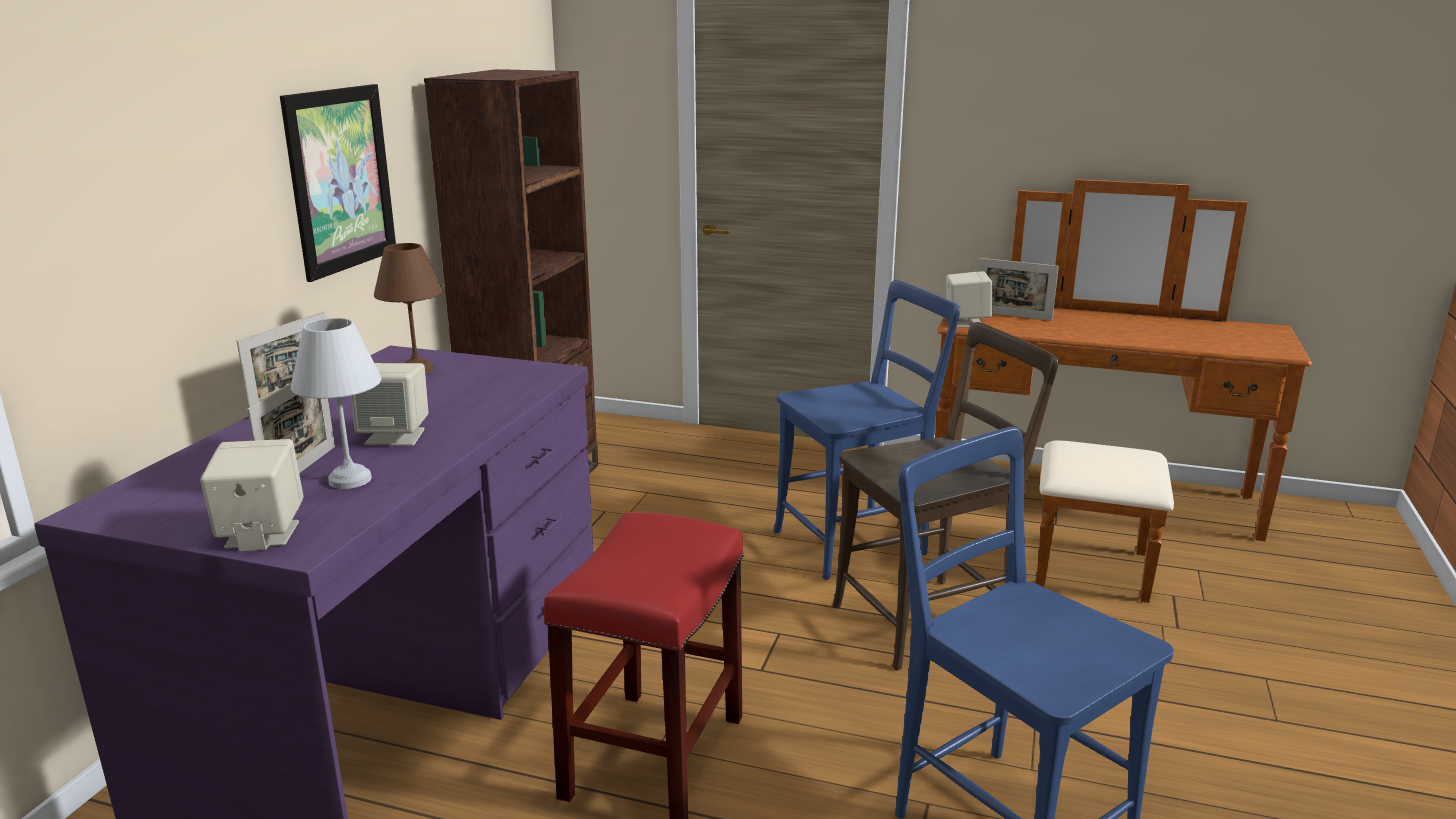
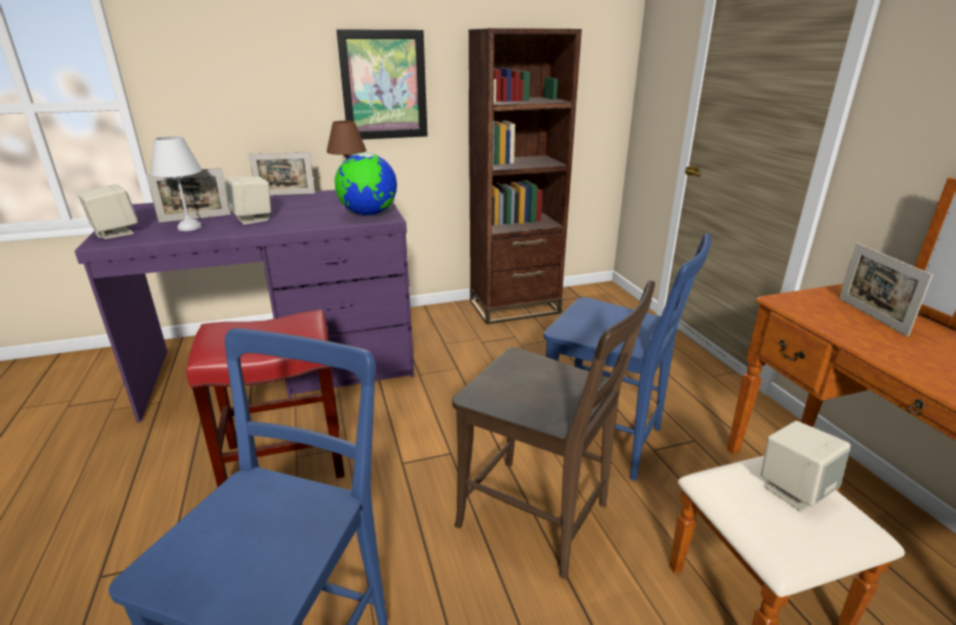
camera: 55 degrees right, 5 degrees up
(520, 376) = (368, 214): none -> globe
(965, 322) = (797, 302): beige speaker -> beige speaker (793, 490)

